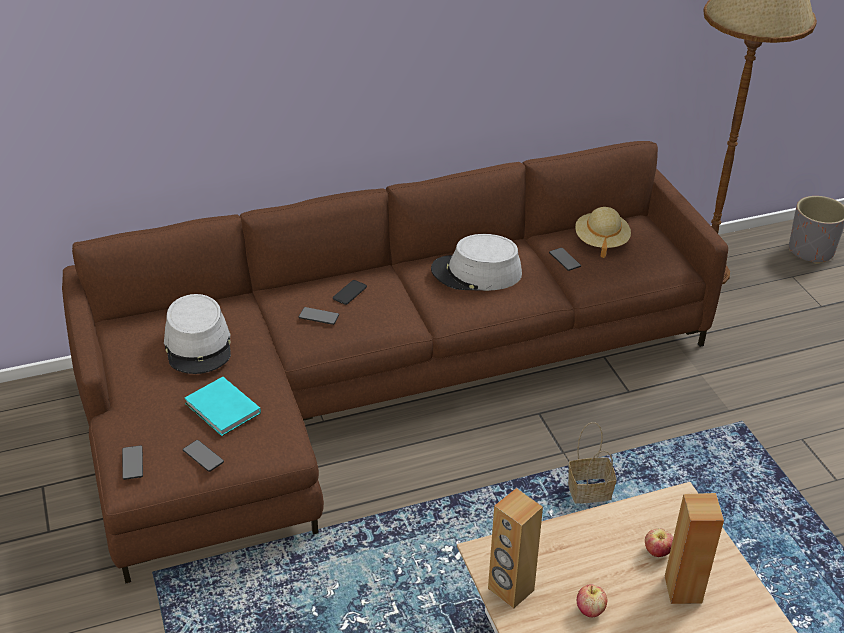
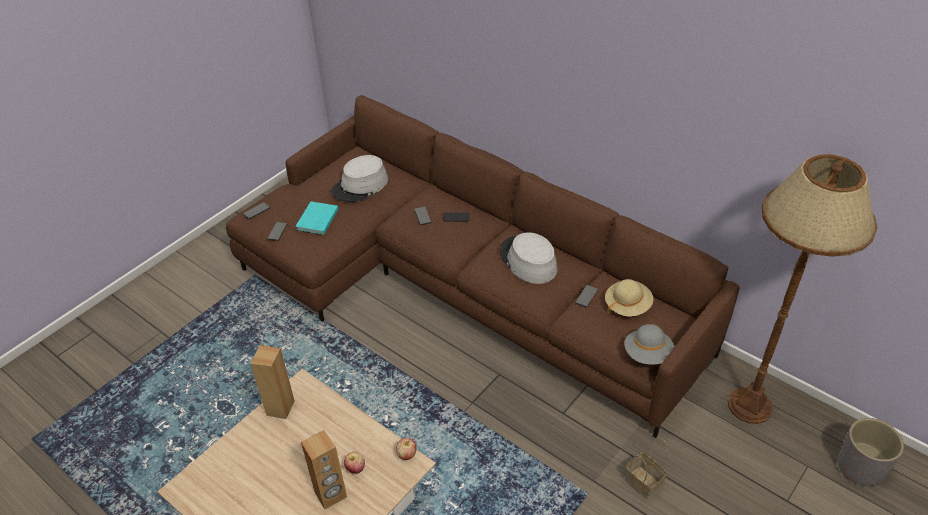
camera: 60 degrees right, 5 degrees up
(590, 491) = (447, 431): basket -> basket (644, 483)
(590, 610) = (285, 452): apple -> apple (406, 454)
(676, 259) = (648, 354): none -> grey hat

